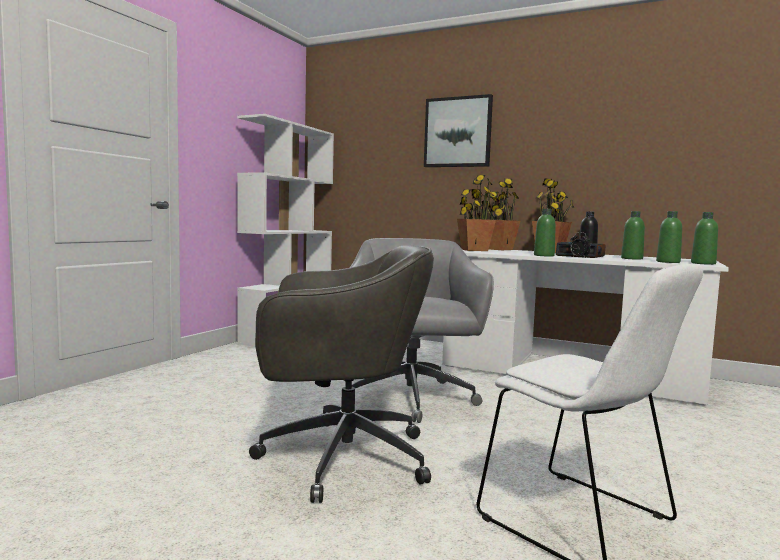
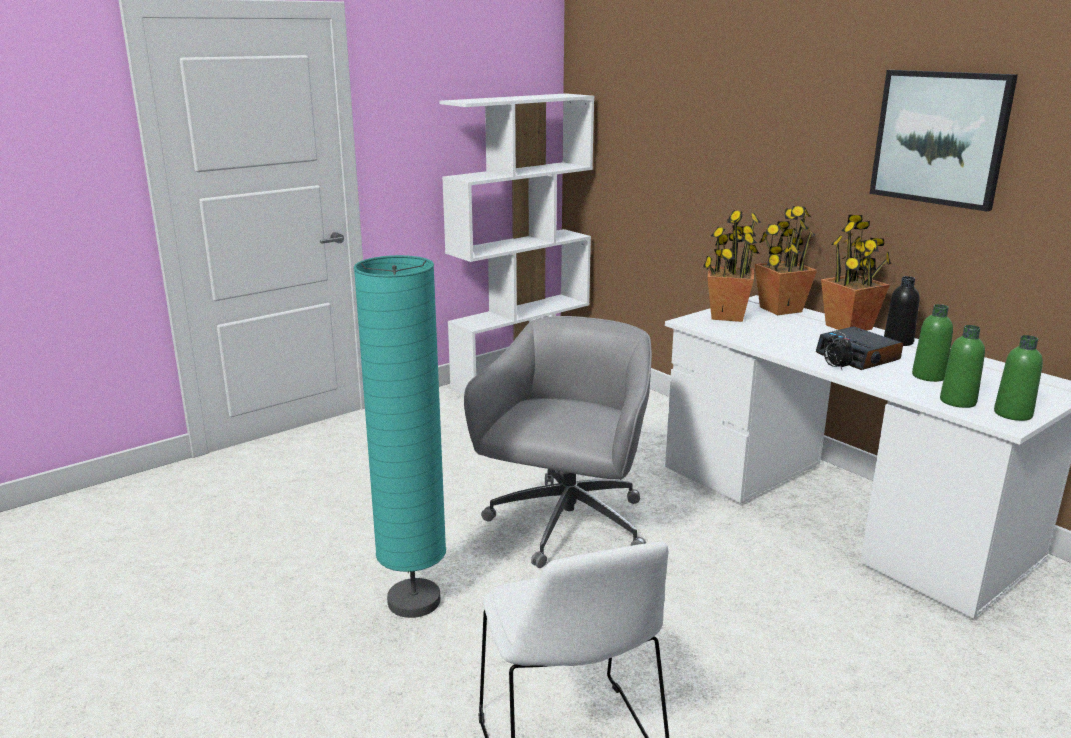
camera: 25 degrees right, 15 degrees up
(339, 457) = (414, 601): grey office chair -> turquoise floor lamp
(458, 132) = (749, 115): picture -> picture (940, 138)
(544, 255) = (792, 353): green bottle -> none

